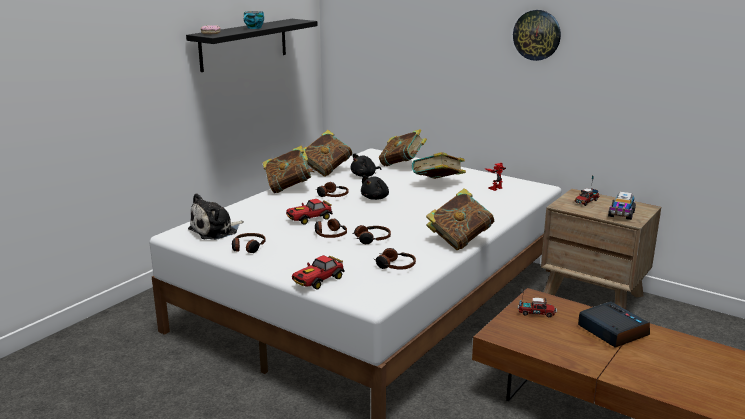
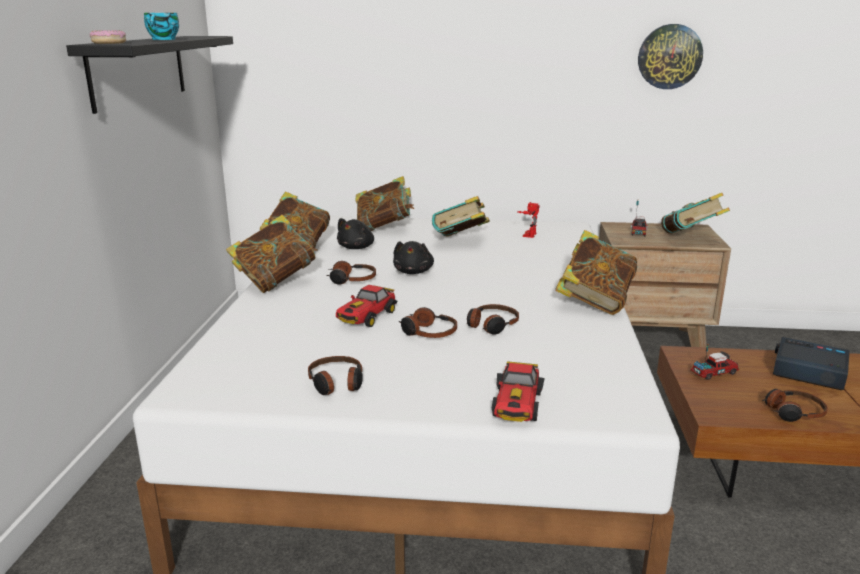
camera: 30 degrees left, 0 degrees up
(216, 230) = (245, 369): plush toy -> none
(395, 266) = (577, 354): headphones -> headphones (792, 412)
(537, 35) = (548, 37): wall clock -> wall clock (669, 56)
(621, 214) = (690, 238): toy truck -> book

